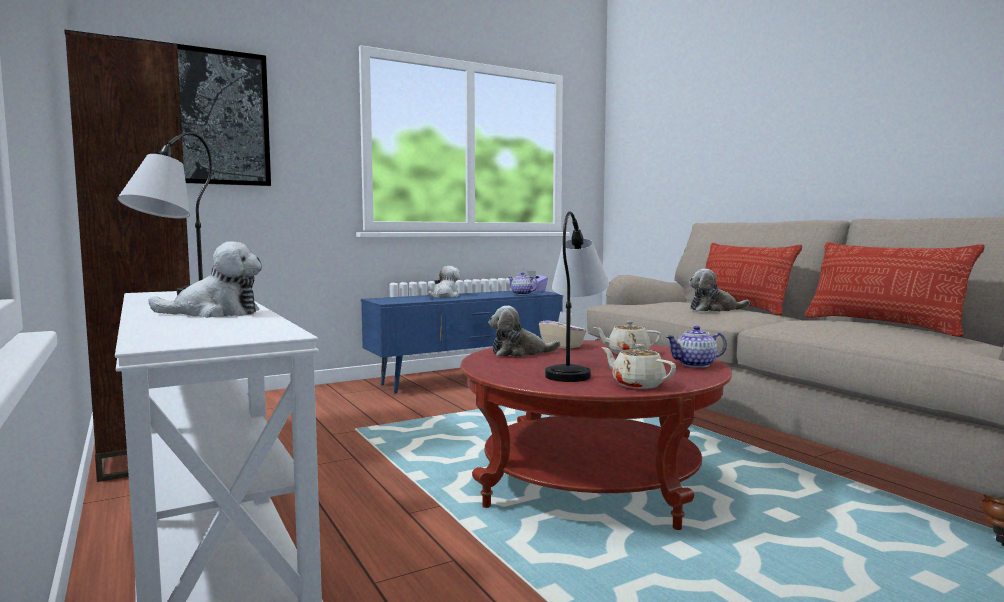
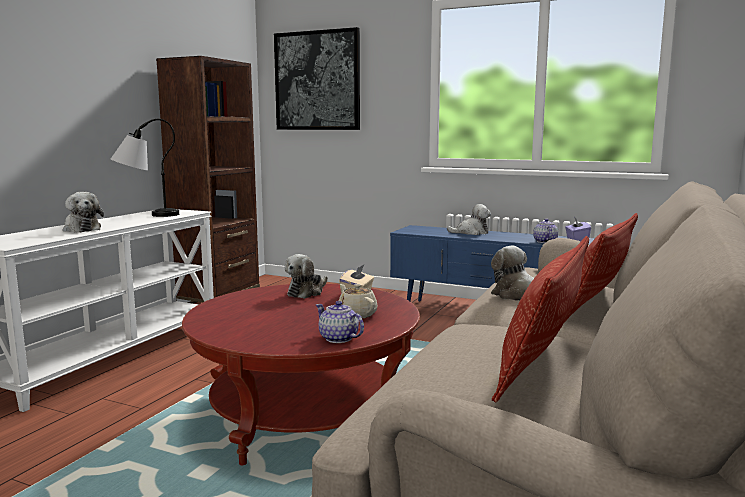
camera: 55 degrees right, 5 degrees up
(519, 353) = (307, 292): plush toy -> plush toy turned 105 degrees counterclockwise
(575, 370) = (263, 313): table lamp -> none
(637, 384) = (230, 334): beige teapot -> none

